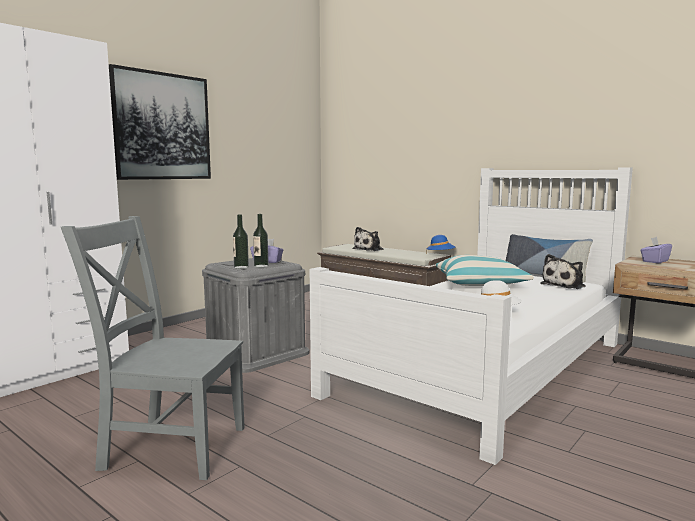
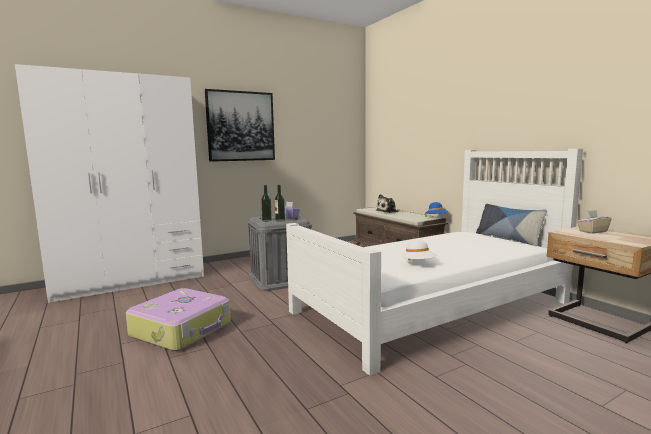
camera: 20 degrees right, 0 degrees up
(170, 446) = (182, 329): grey chair -> suitcase
(479, 284) = (439, 242): pillow -> none
(564, 285) = (510, 247): plush toy -> none
(654, 261) = (592, 231): purple tissue box -> beige tissue box

